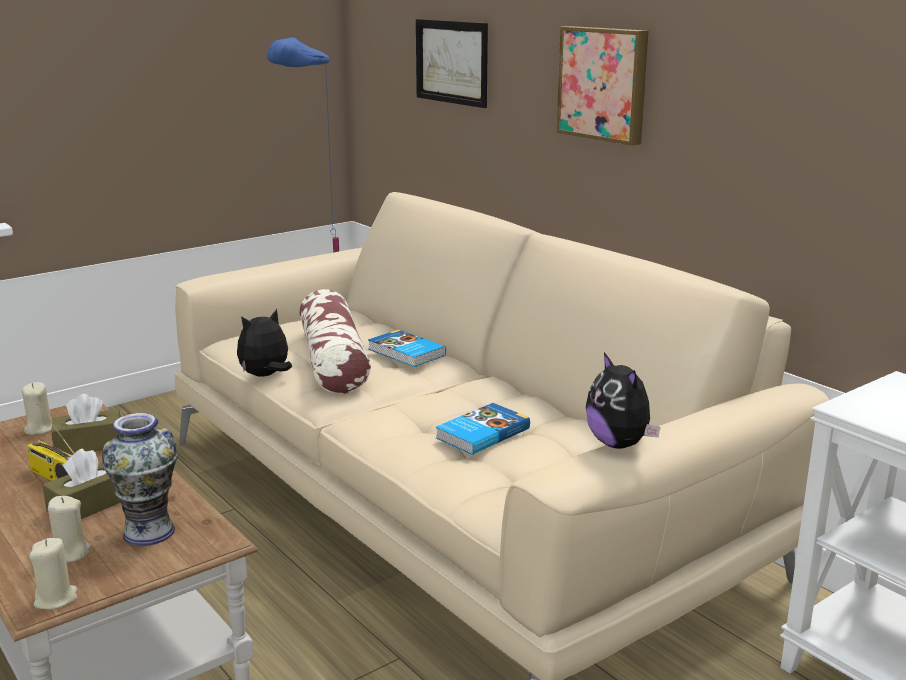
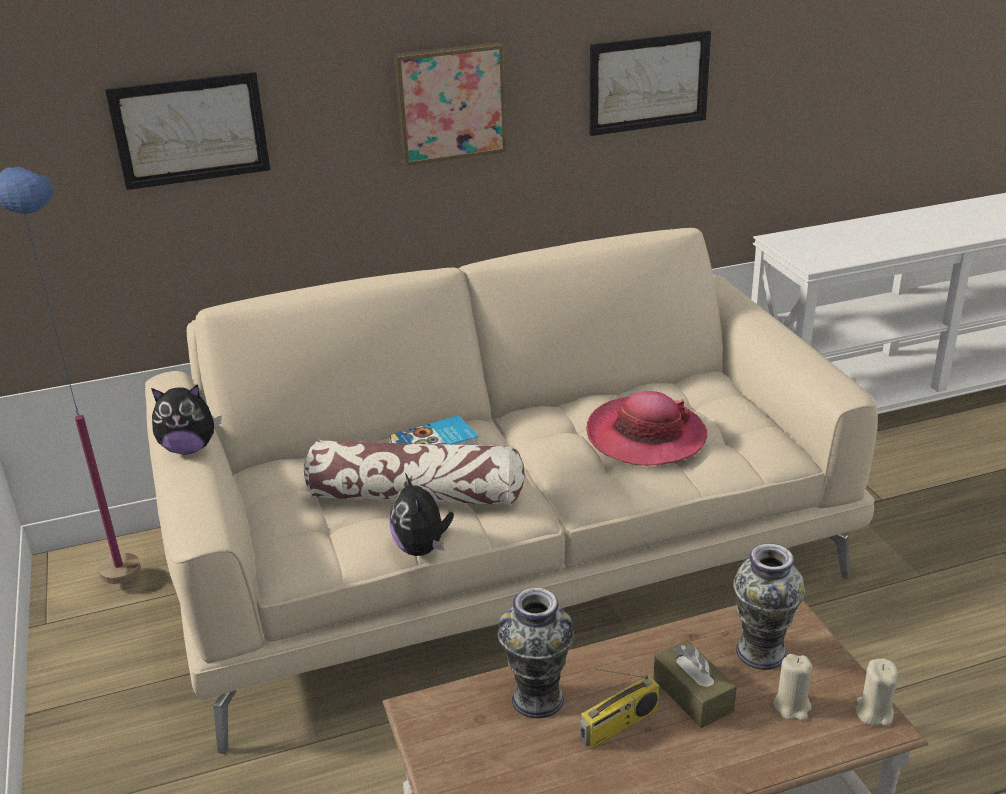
camera: 70 degrees left, 10 degrees up
(39, 429) = (468, 748): beige candle -> none
(89, 444) = (537, 699): brown tissue box -> vase
(481, 433) = (645, 436): book -> hat
(619, 444) = (798, 357): plush toy -> plush toy (189, 448)
(791, 112) = (649, 82): none -> picture

